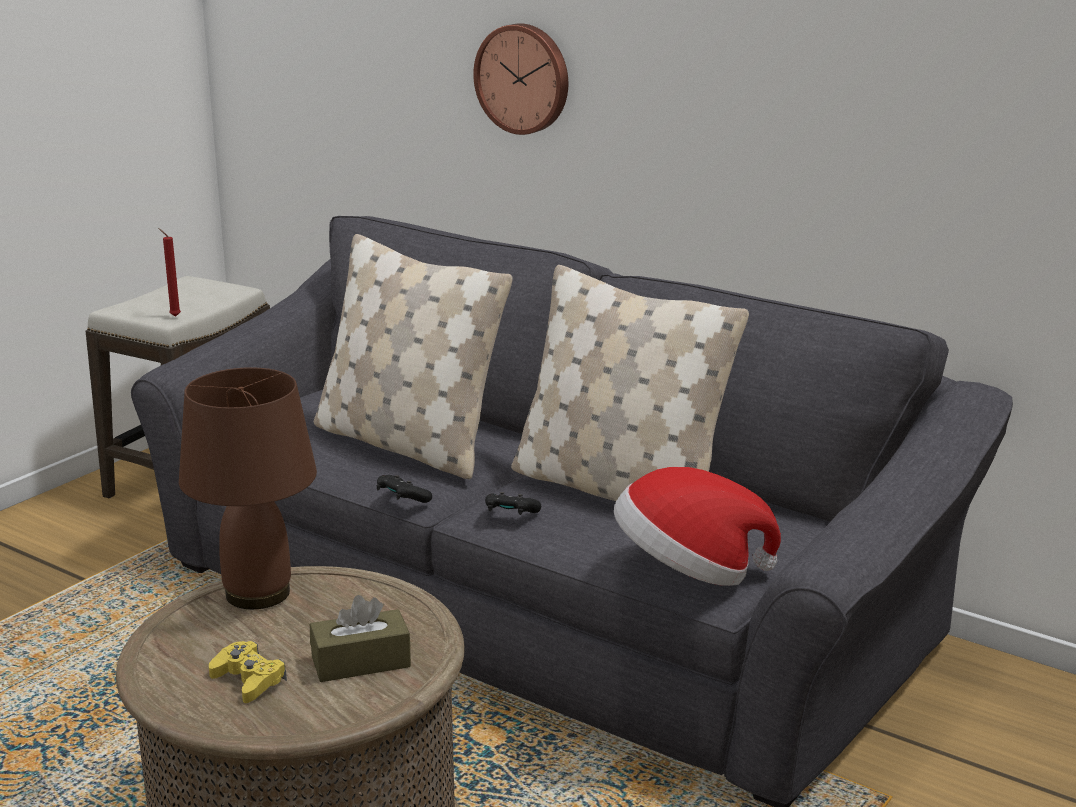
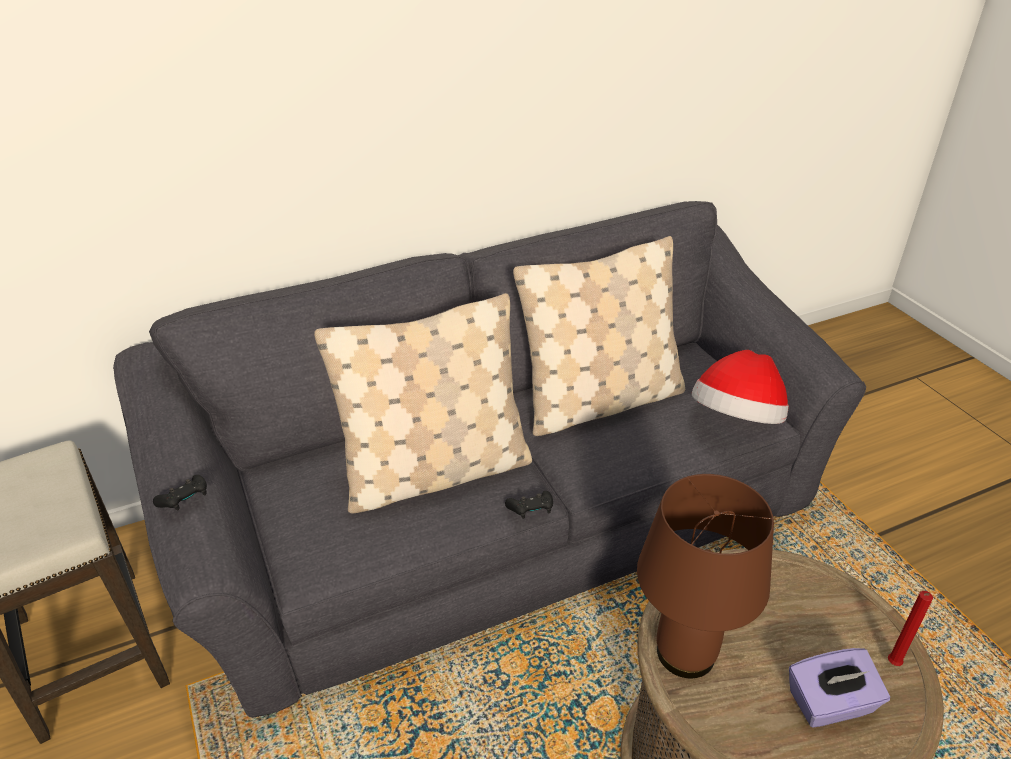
camera: 60 degrees left, 15 degrees up
(173, 316) = (69, 524): red candle -> red candle (892, 664)
(248, 680) = (830, 704): yellow game controller -> purple tissue box
(361, 662) = (823, 624): brown tissue box -> none
(510, 515) = (603, 465): black game controller -> black game controller (185, 501)
(524, 78) = (305, 117): wall clock -> none

